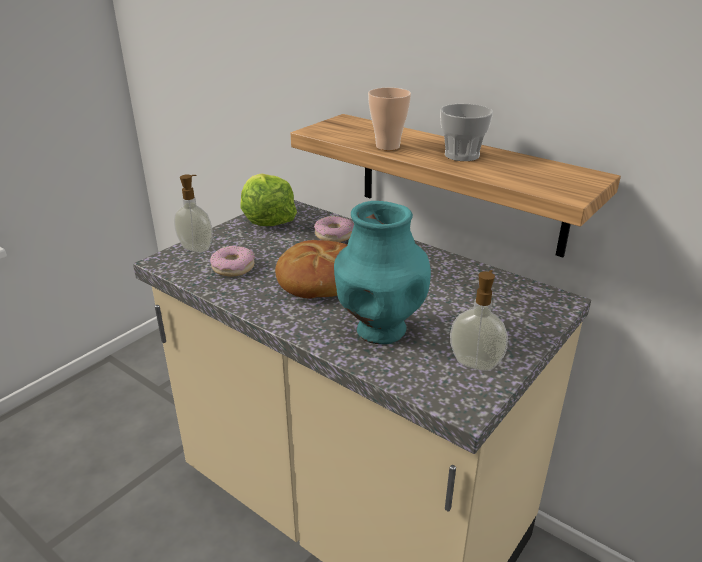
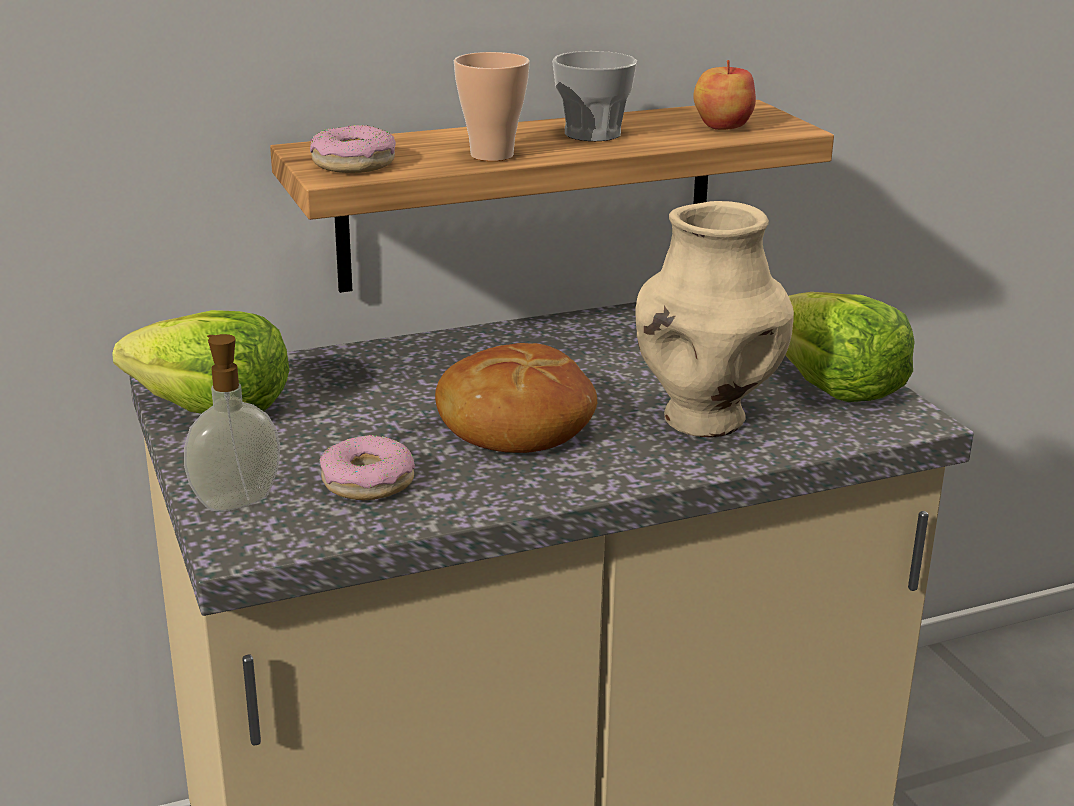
camera: 60 degrees left, 5 degrees down
(334, 235) = (369, 373): donut -> donut (353, 163)
(380, 331) = (704, 420): turquoise vase -> beige vase
(475, 362) = (834, 386): soap dispenser -> lettuce
(536, 177) = (722, 126): none -> apple

